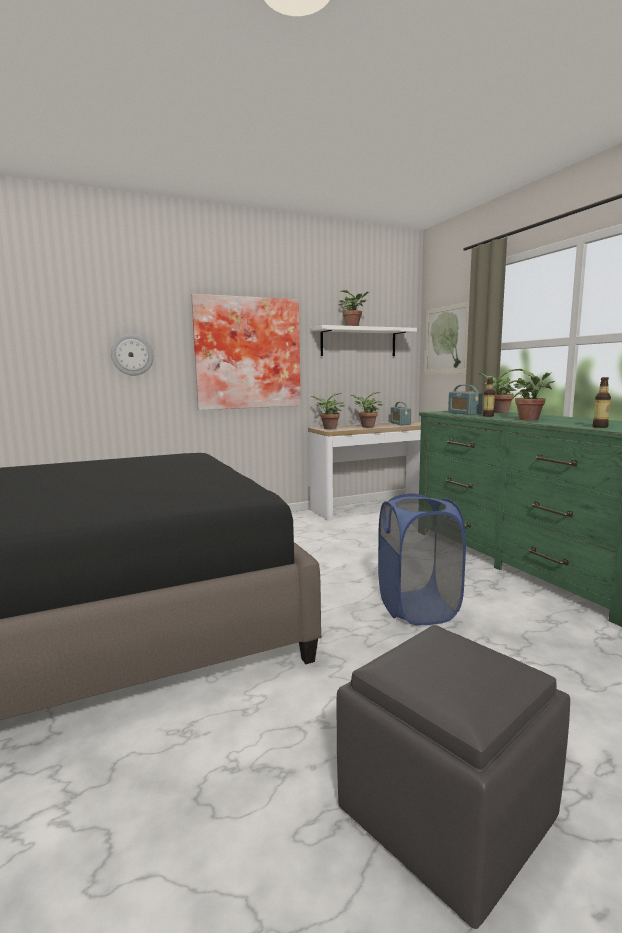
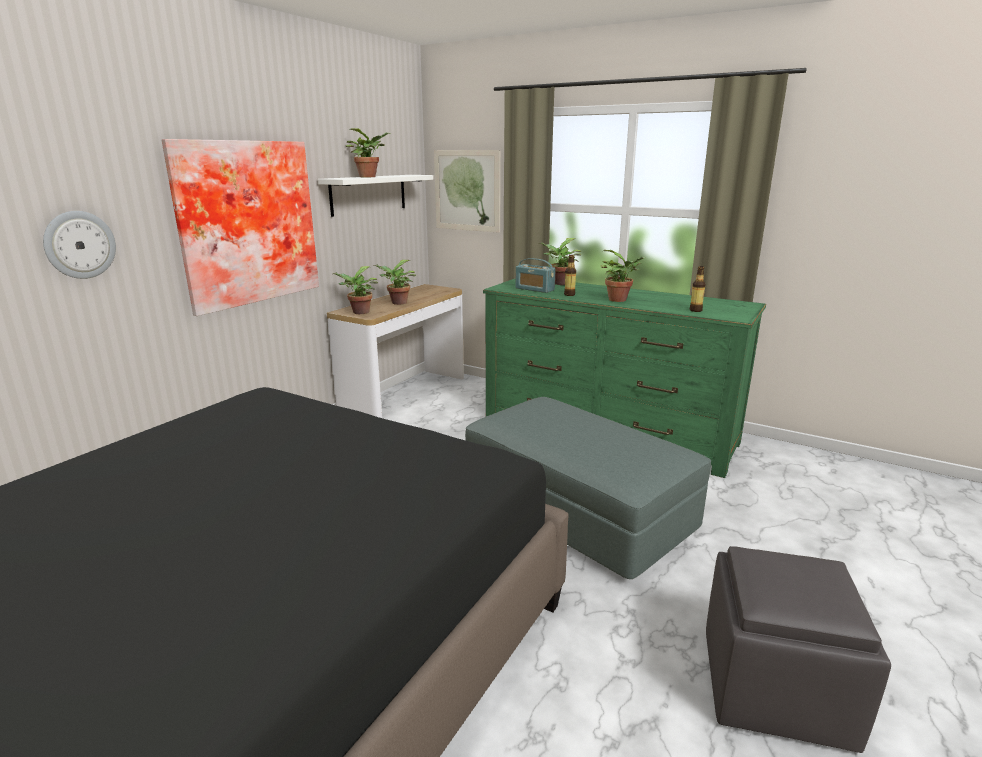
camera: 35 degrees left, 10 degrees up
(400, 423) = (424, 292): radio -> none
(417, 608) = (577, 511): blue laundry basket -> grey ottoman

